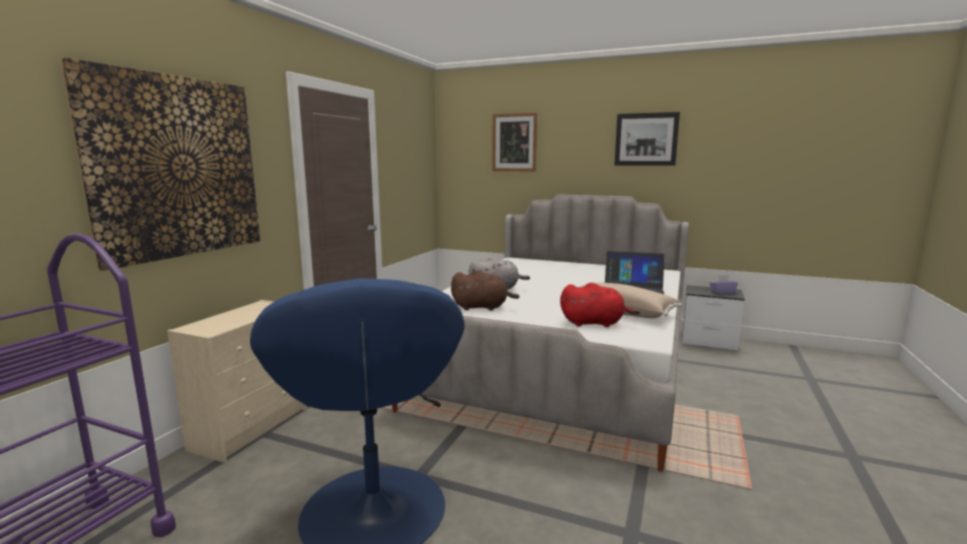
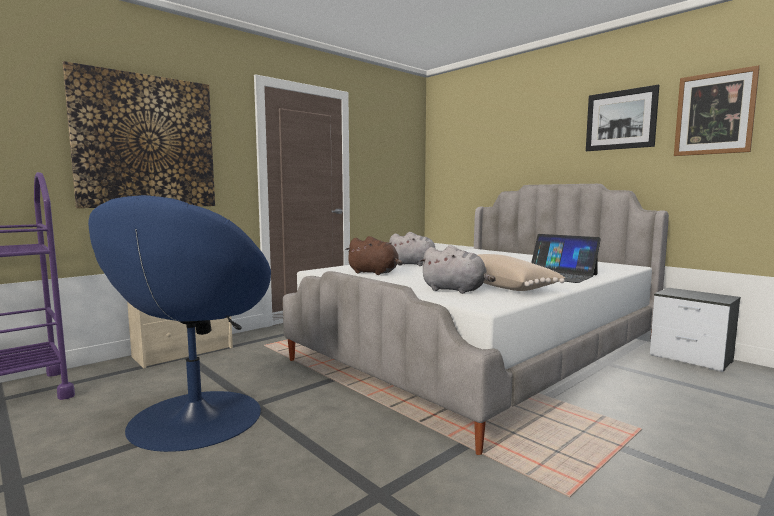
camera: 25 degrees right, 5 degrees down
(514, 142) = (490, 136): picture -> picture (714, 113)
(594, 323) = (456, 290): red plush toy -> grey plush toy
(722, 292) = (706, 296): purple tissue box -> none

